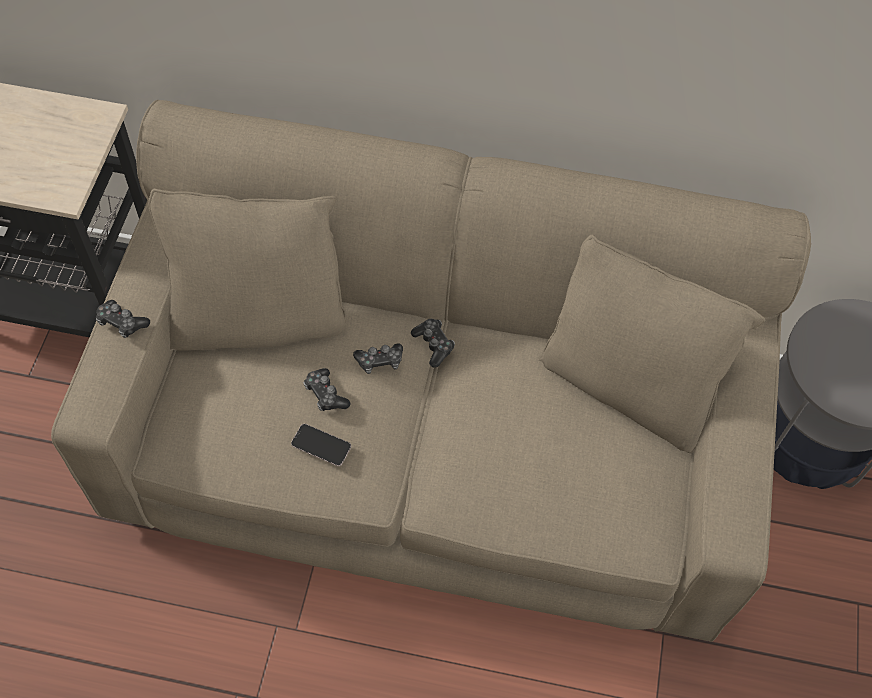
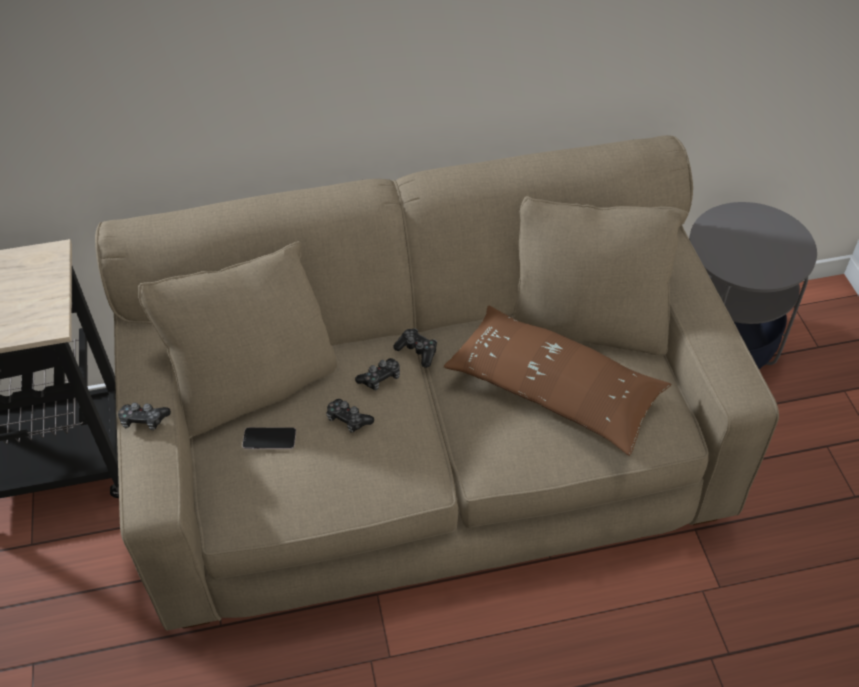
camera: 20 degrees left, 10 degrees down
(321, 445) = (365, 460): phone -> phone (269, 439)
(547, 447) = (553, 391): none -> brown pillow

